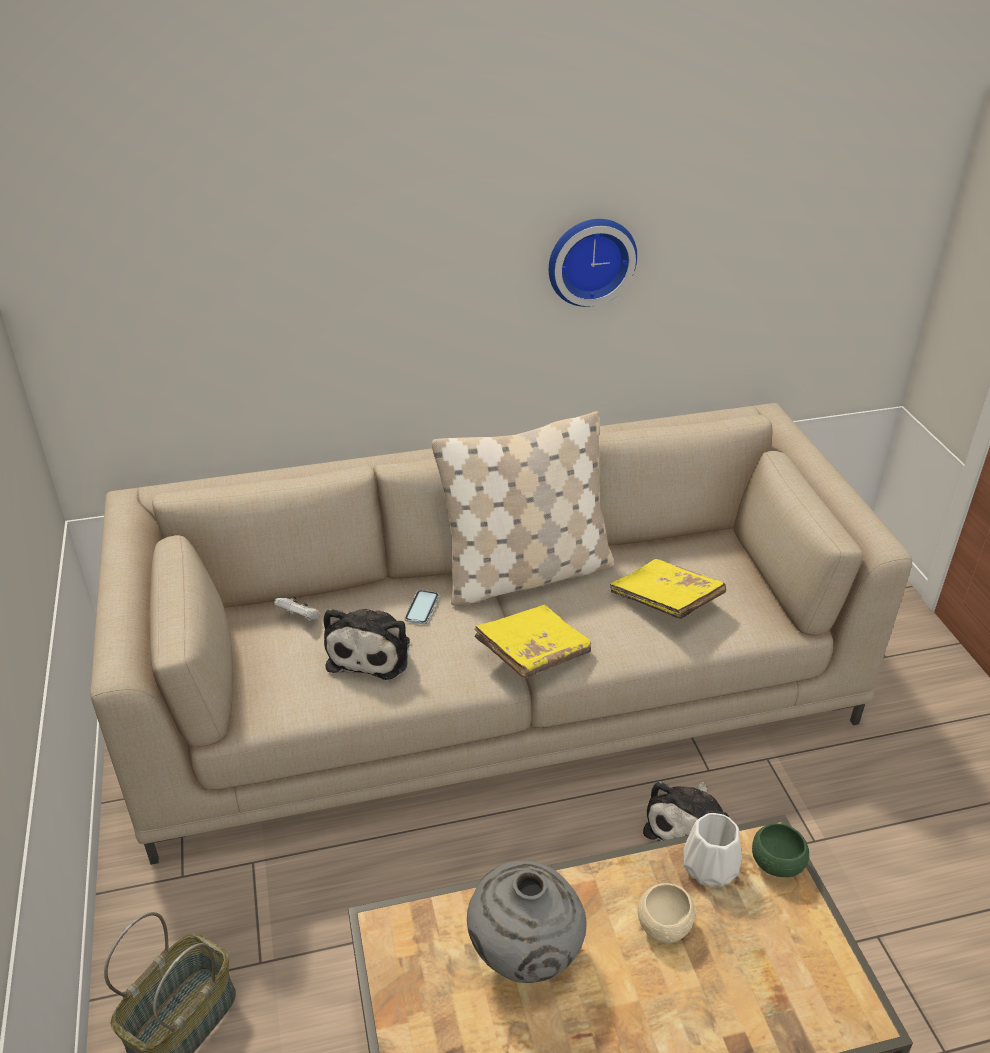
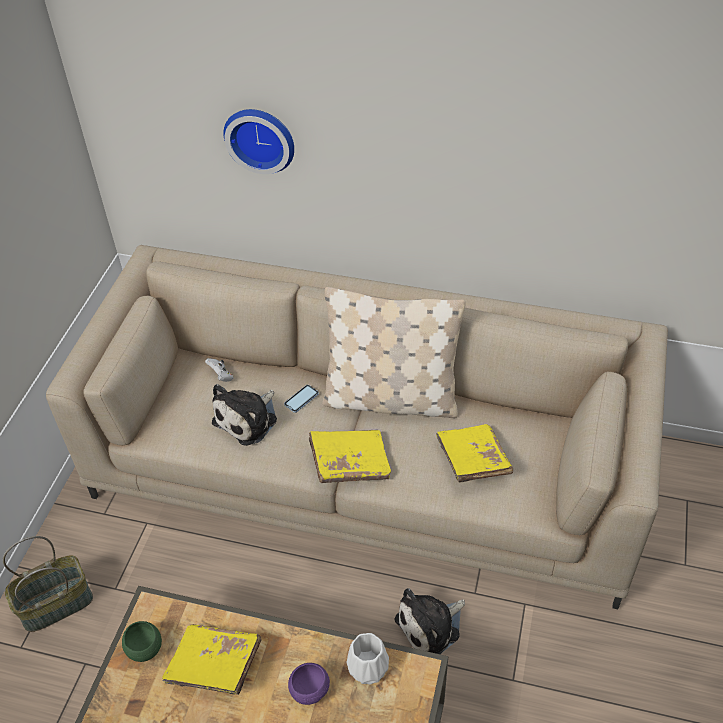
camera: 30 degrees right, 10 degrees up
(525, 956) = (215, 666): grey vase -> yellow book
(590, 260) = (501, 175): wall clock -> wall clock (261, 138)
(663, 926) = (309, 690): beige bowl -> purple bowl
(776, 864) = (414, 687): green bowl -> green bowl (145, 649)

